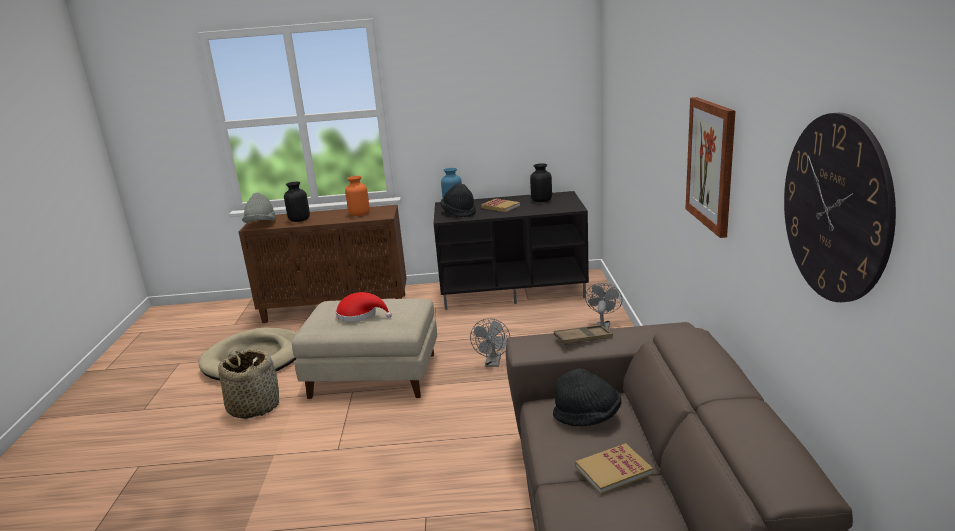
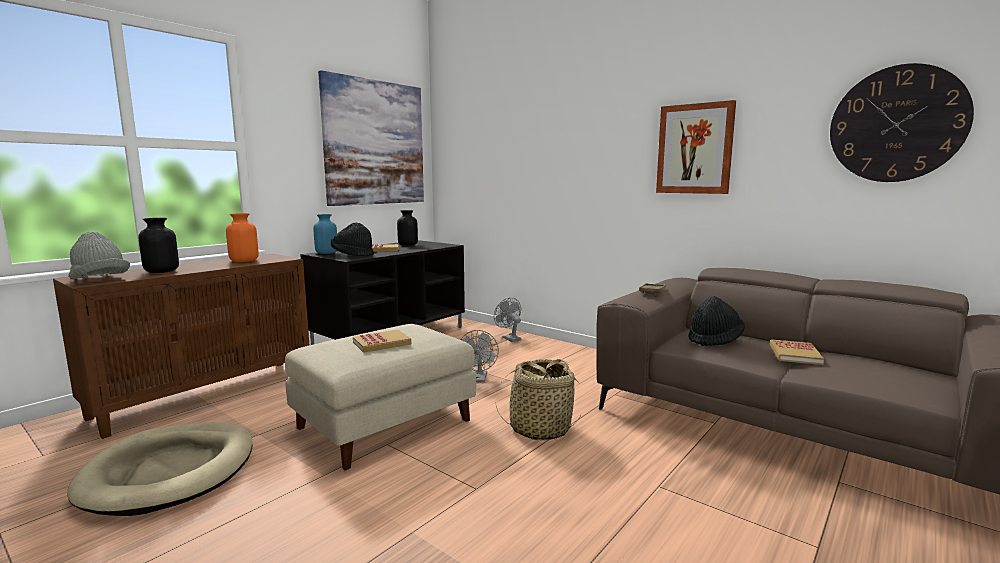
camera: 50 degrees left, 10 degrees down
(254, 406) = (278, 509): basket -> basket (540, 429)
(360, 315) = (382, 343): red hat -> book
(493, 363) = (479, 379): grey fan -> grey fan turned 45 degrees clockwise
(519, 91) = (375, 143): none -> picture

